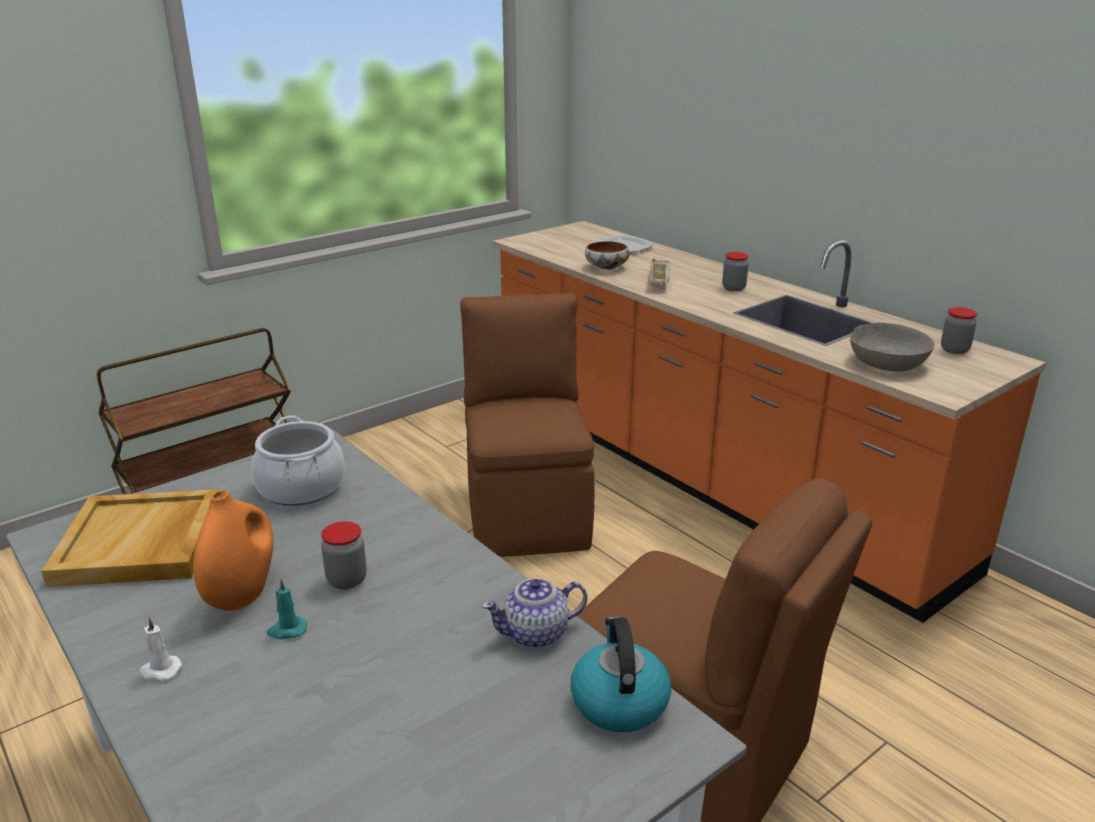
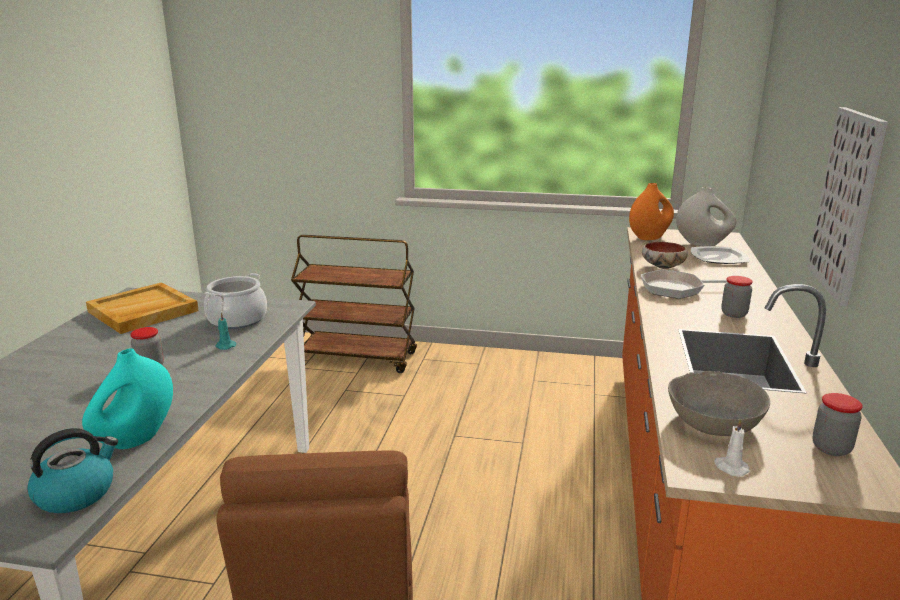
camera: 50 degrees right, 5 degrees down
(160, 671) = (33, 360): white candle -> white candle (730, 467)
(242, 594) = (115, 349): orange vase -> orange vase (649, 237)
(287, 630) = (88, 372): turquoise candle -> turquoise candle (225, 346)
(527, 512) = (510, 445): brown chair -> none
(536, 633) = (136, 439): teapot -> turquoise vase
(584, 238) = (702, 243): none -> white vase
(659, 283) = (676, 289): beige tray -> frying pan
(818, 167) = (846, 203): none -> picture

